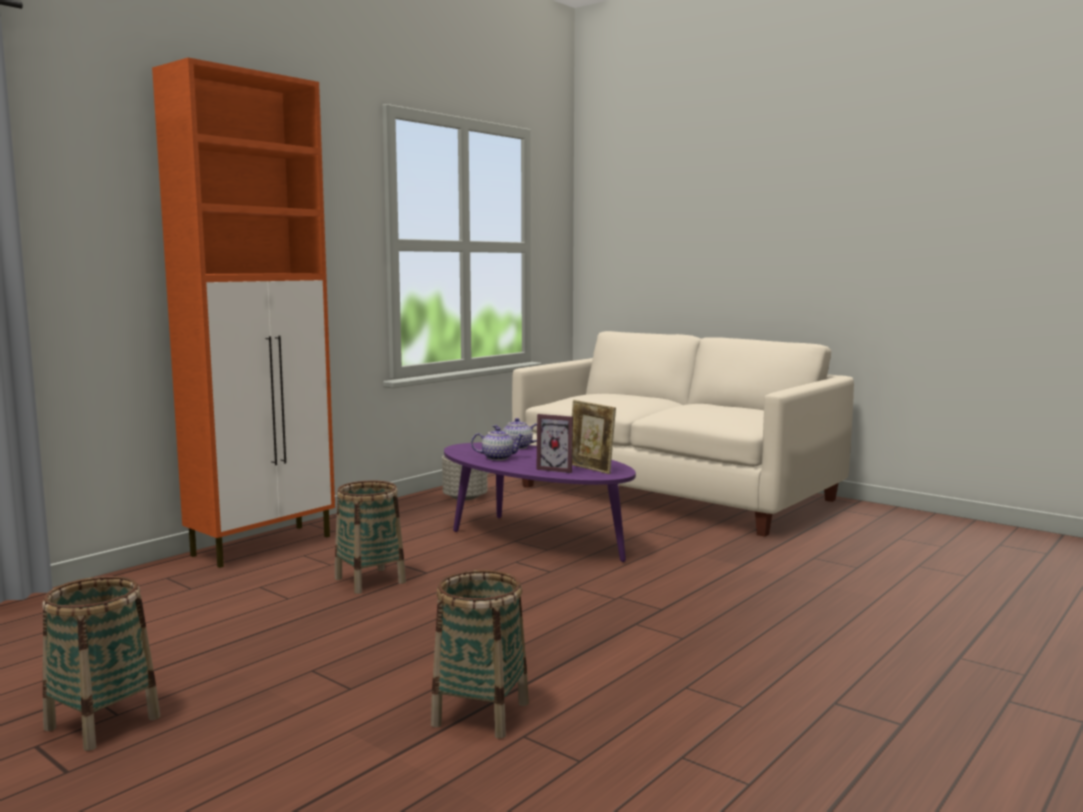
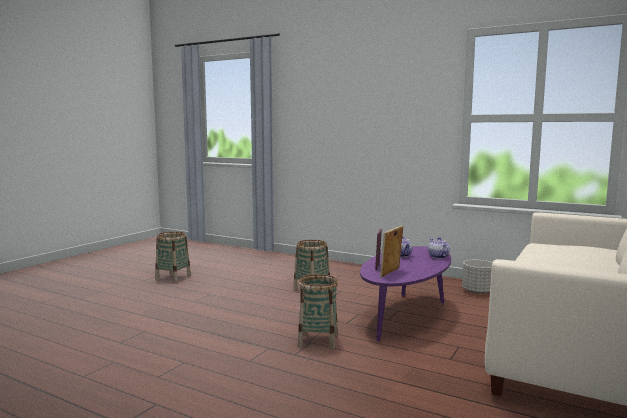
camera: 80 degrees right, 0 degrees up
(264, 545) = (349, 268): orange cabinet -> none
(481, 714) = (166, 323): basket -> basket (318, 341)

